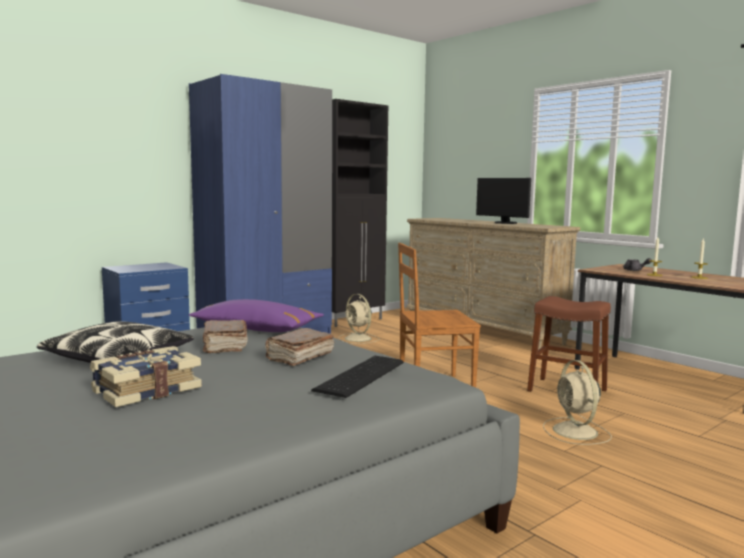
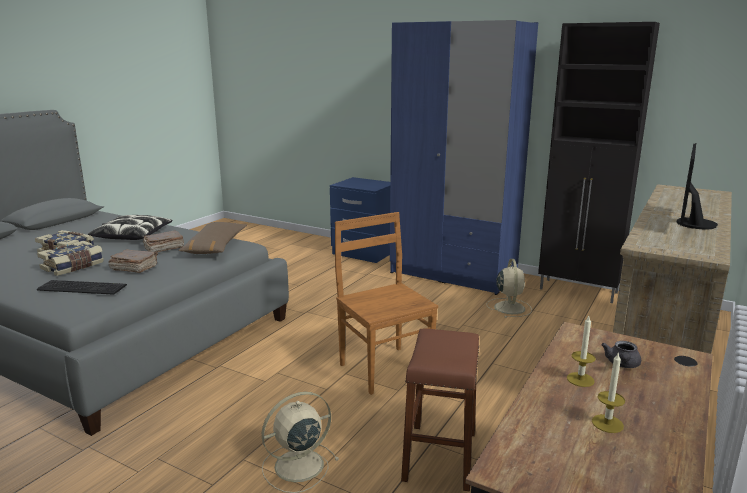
camera: 70 degrees right, 10 degrees up
(249, 382) = (73, 267): none -> book
(256, 328) = (215, 246): purple pillow -> brown pillow
(358, 339) = (509, 307): beige fan -> beige fan turned 150 degrees clockwise

